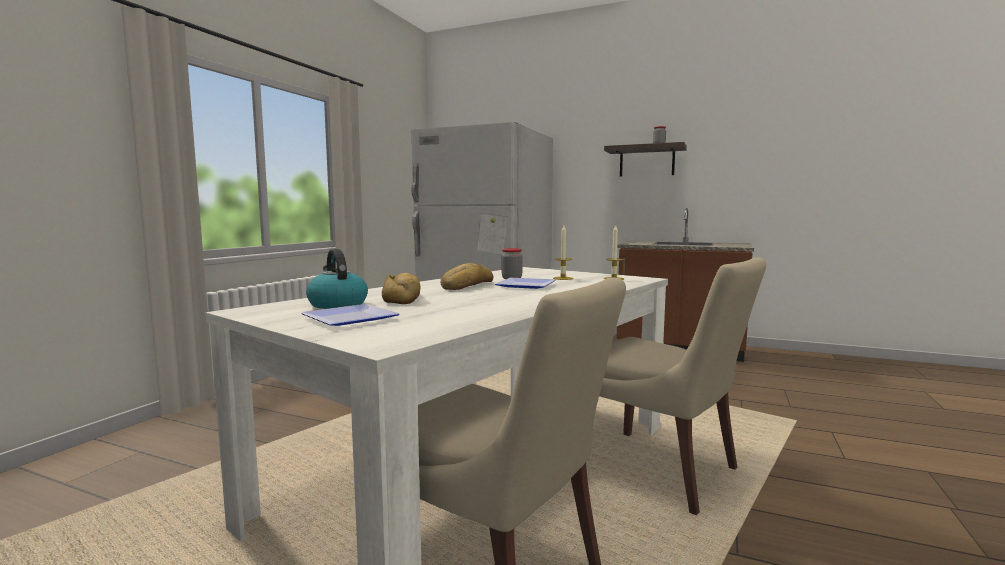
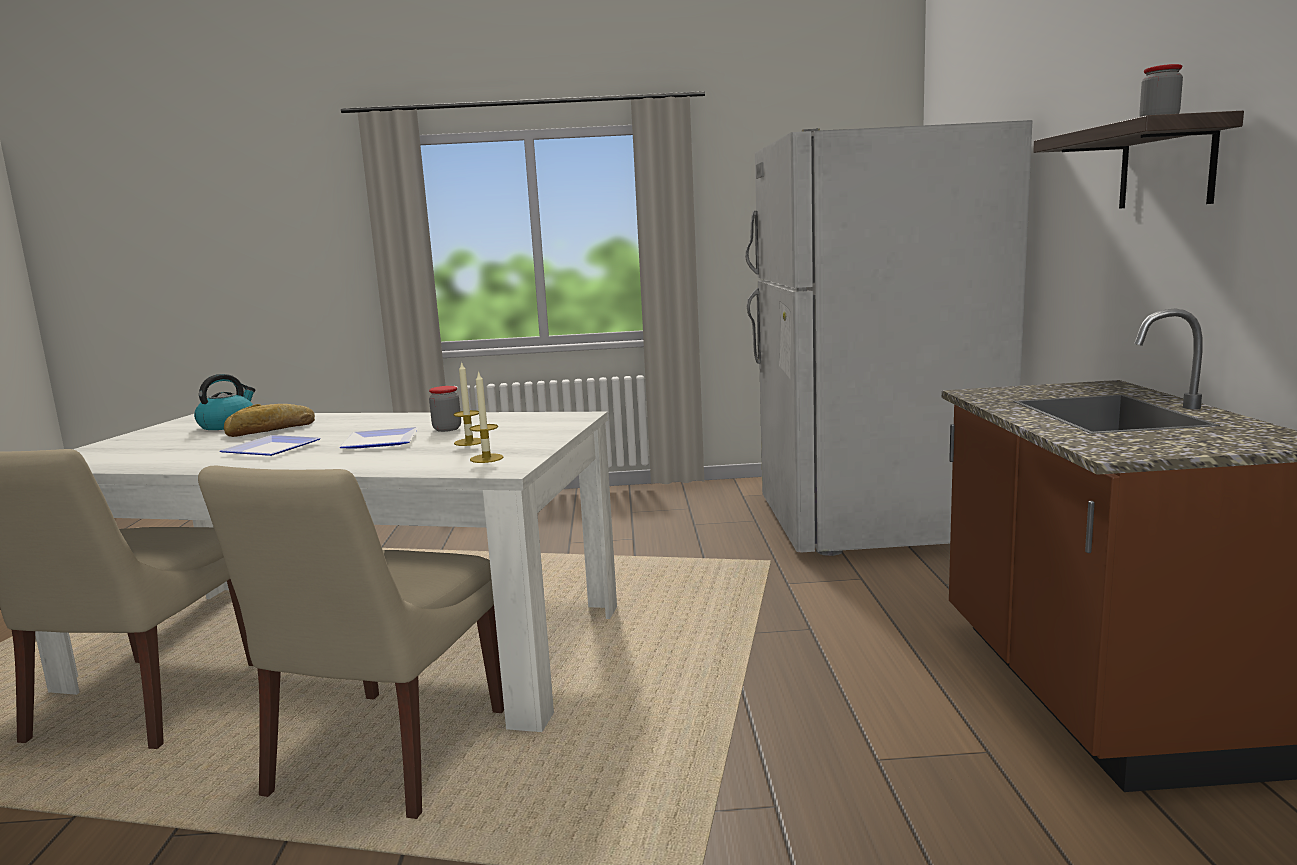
camera: 65 degrees right, 5 degrees up
(353, 319) = (152, 441): plate -> plate (271, 450)
(465, 286) = (368, 428): bread -> none

